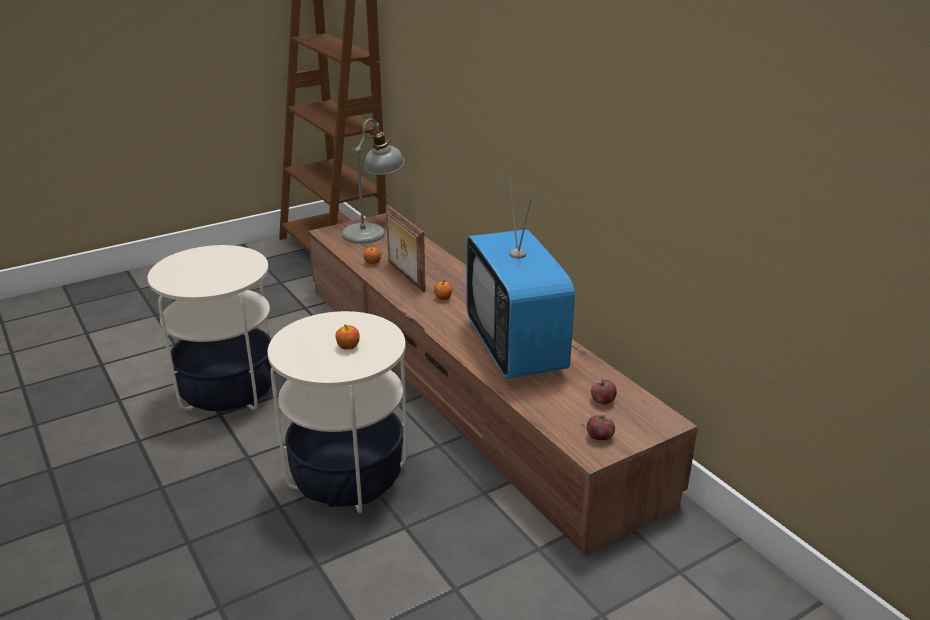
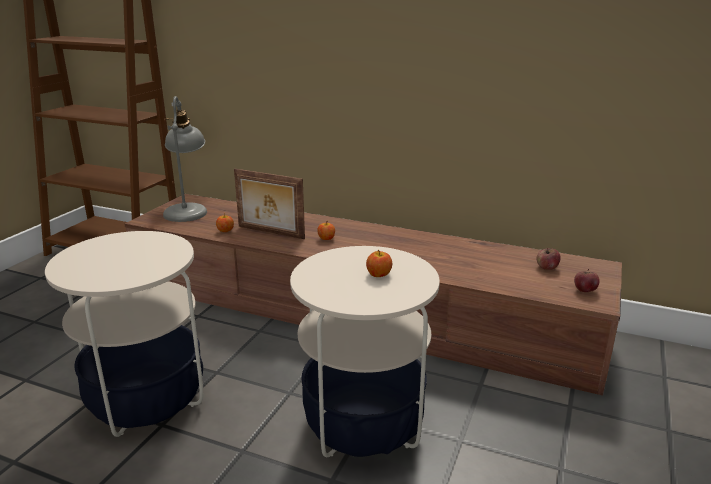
camera: 35 degrees left, 5 degrees down
(516, 347) = (435, 254): television -> none

